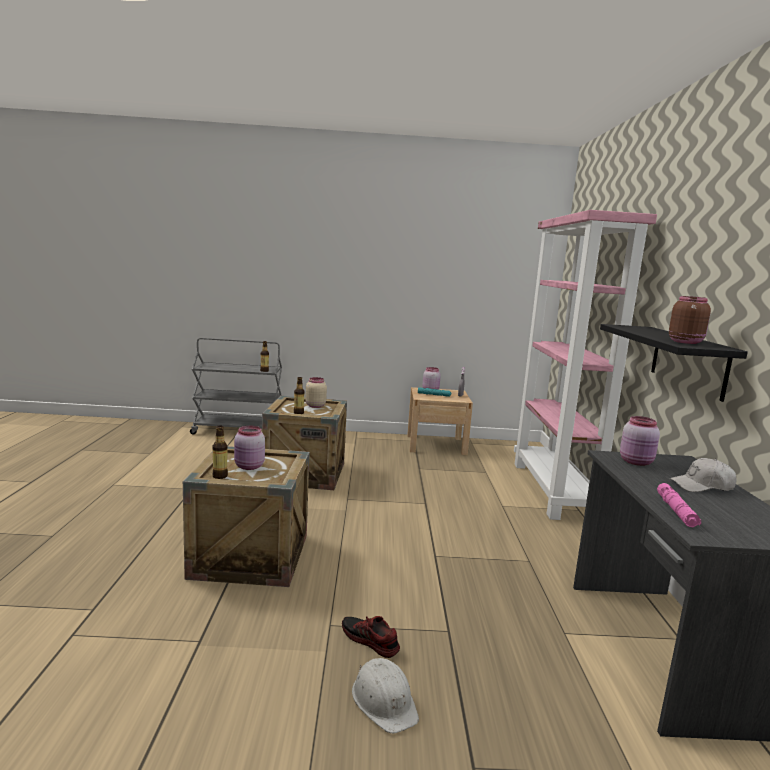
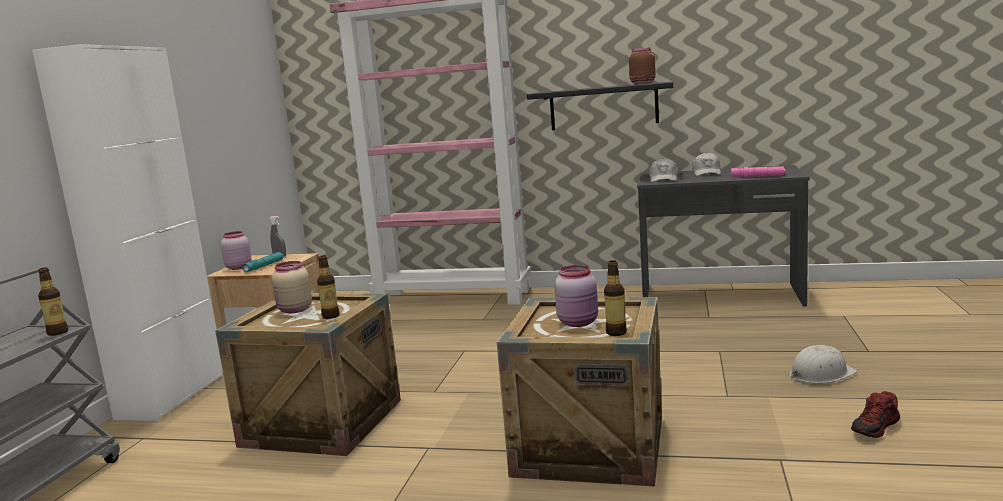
camera: 75 degrees left, 0 degrees up
(345, 436) = (172, 396): none -> white cabinet
(369, 641) = (746, 379): shoe -> shoe (876, 427)
(637, 462) = (663, 179): pink jar -> white cap

